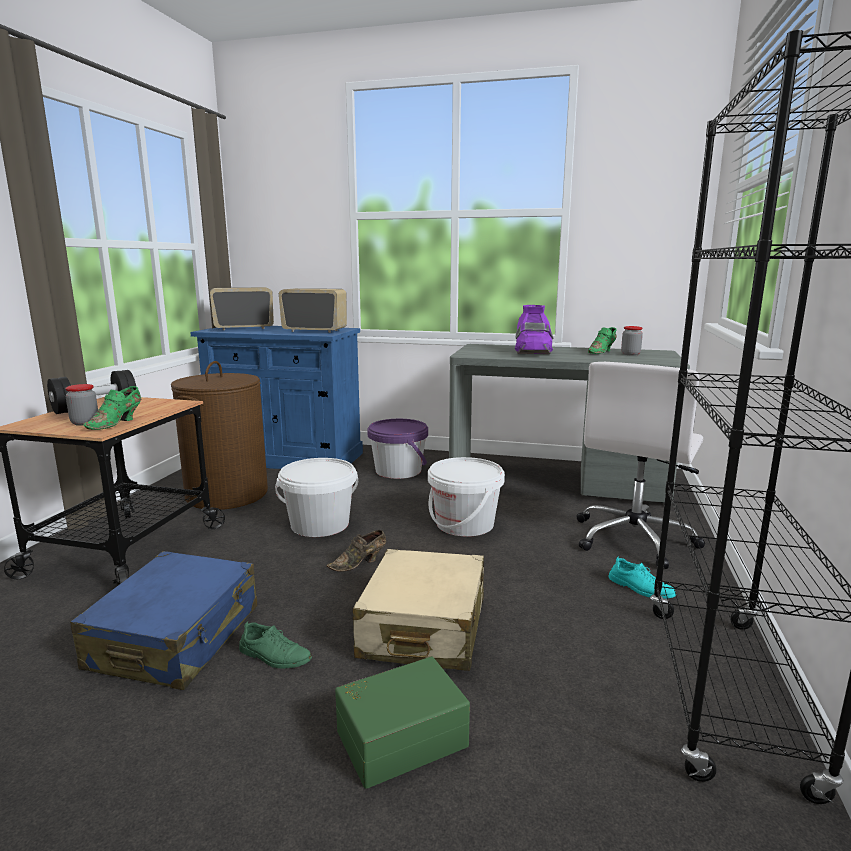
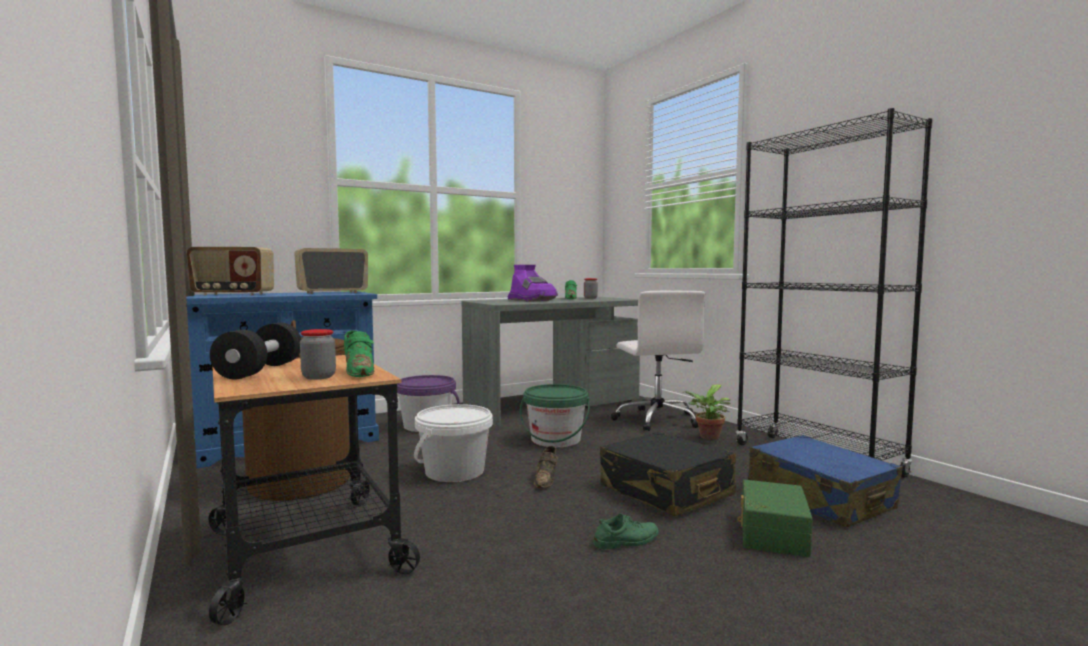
camera: 45 degrees left, 10 degrees down
(176, 637) = (535, 568): blue suitcase -> blue suitcase (819, 498)
(244, 328) = (233, 295): radio -> radio turned 120 degrees counterclockwise
(423, 628) = (665, 491): beige suitcase -> black suitcase
(464, 524) = (555, 440): white bucket -> green bucket
(640, 588) = (707, 437): turquoise shoe -> potted plant

